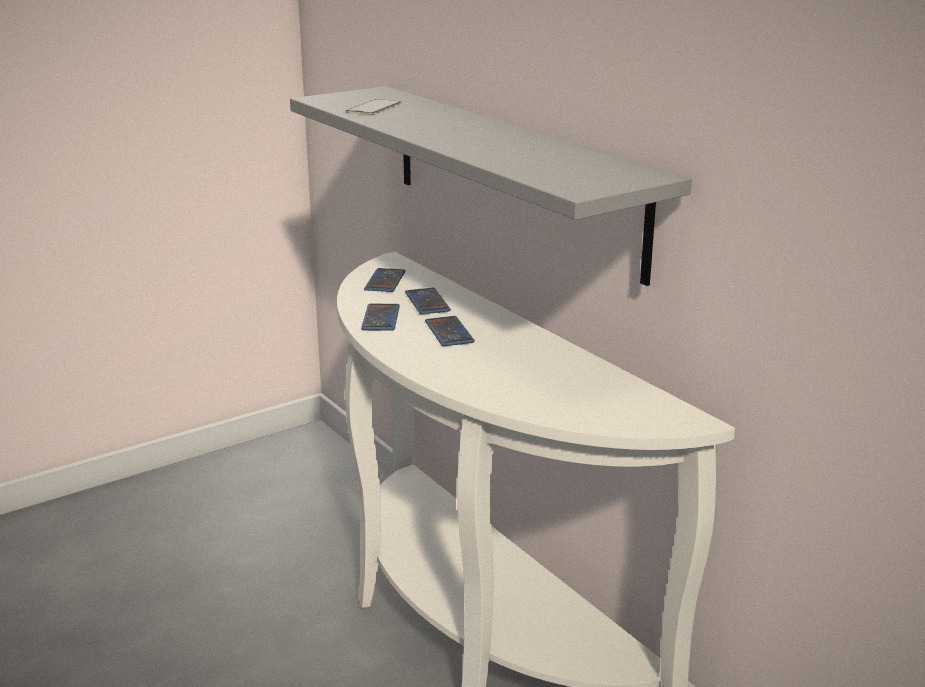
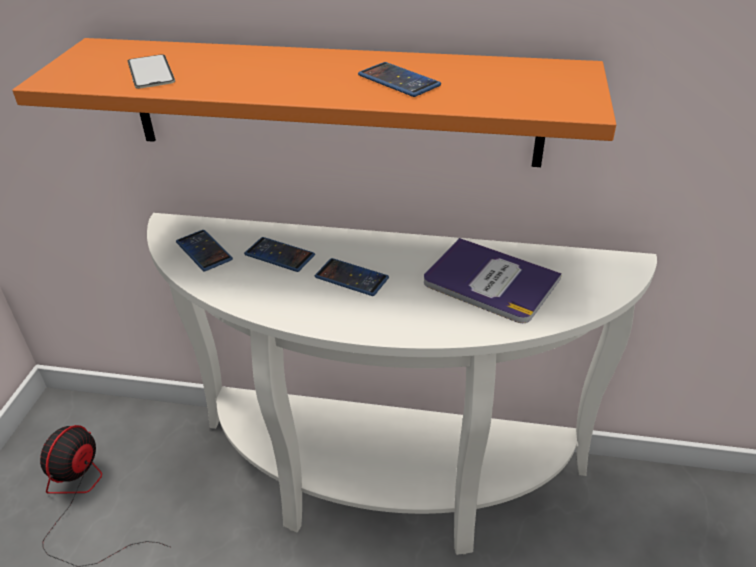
camera: 45 degrees left, 15 degrees up
(258, 499) = (84, 501): none -> fan
(380, 318) = (272, 295): phone -> phone (398, 80)
(512, 176) = (333, 102): grey shelf -> orange shelf
(544, 377) = (490, 281): none -> book

